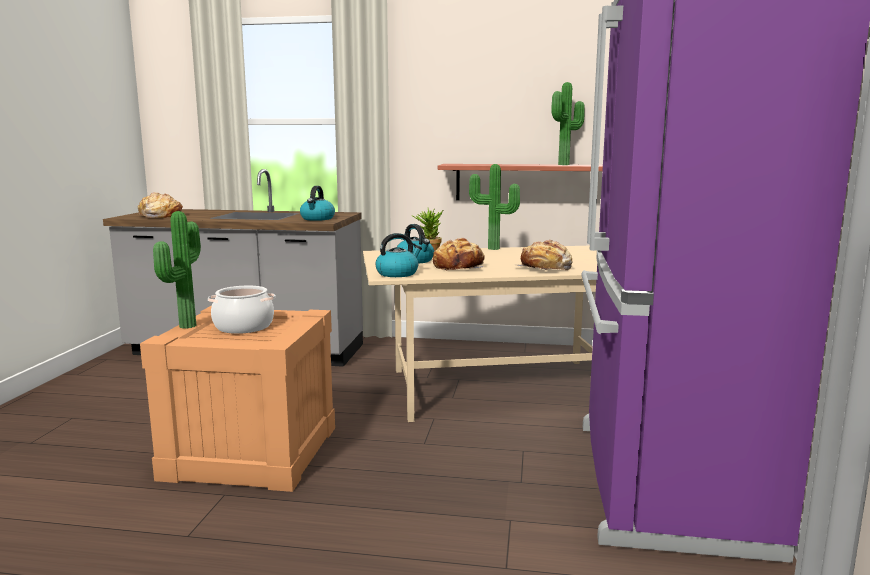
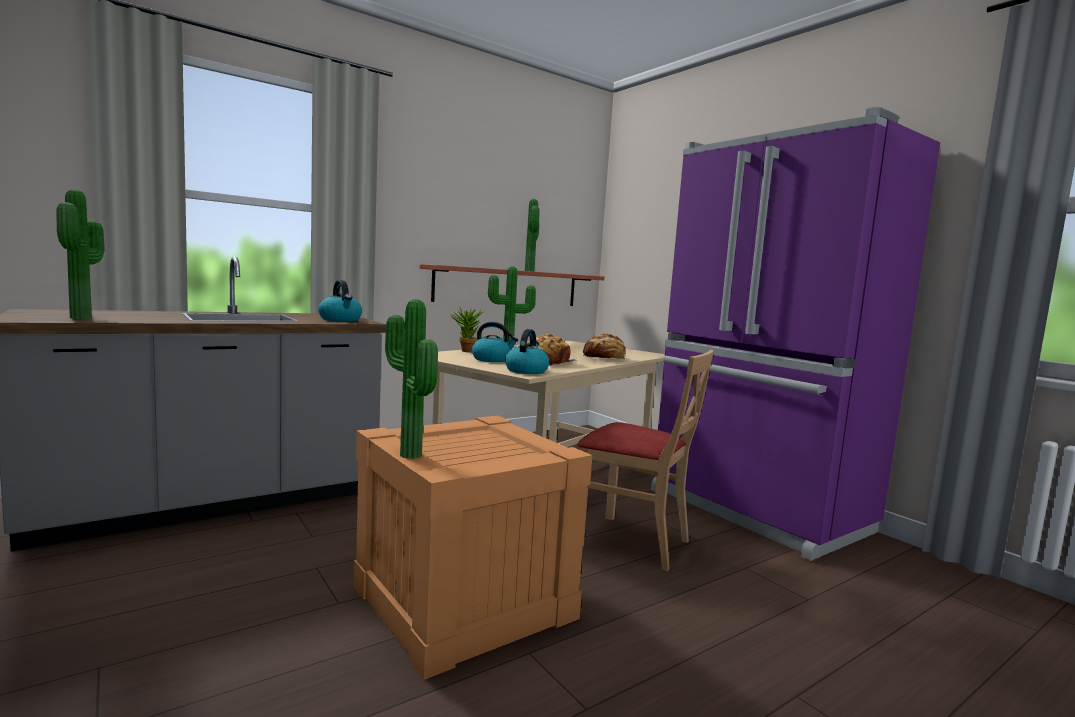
camera: 45 degrees left, 5 degrees down
(159, 216) = (85, 318): bread -> potted plant
(244, 327) = (462, 445): cooking pot -> none
(453, 461) = (632, 542): none -> beige chair

